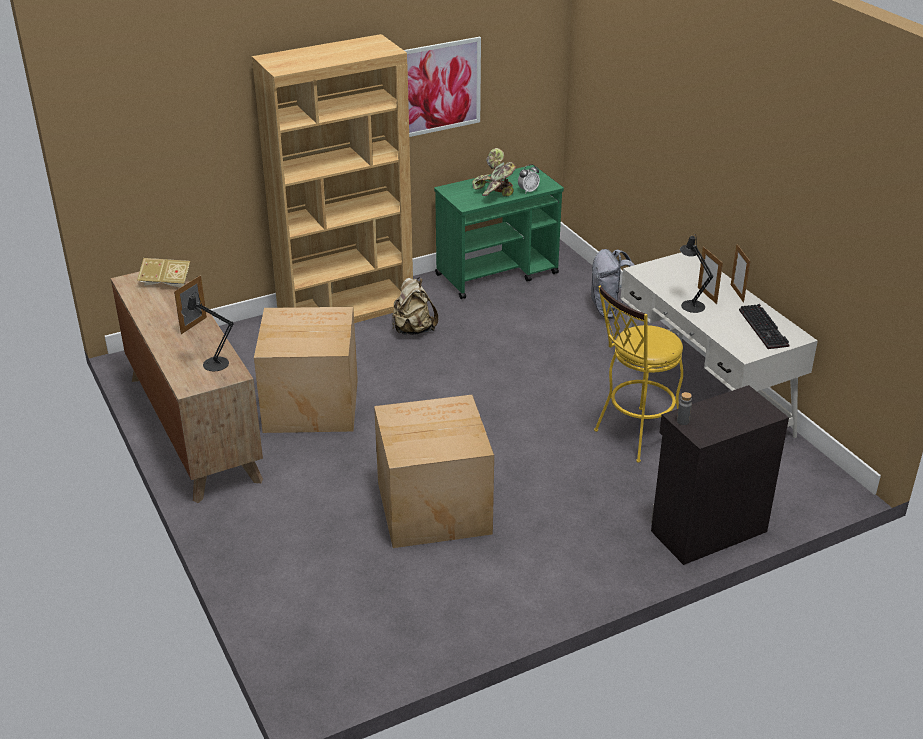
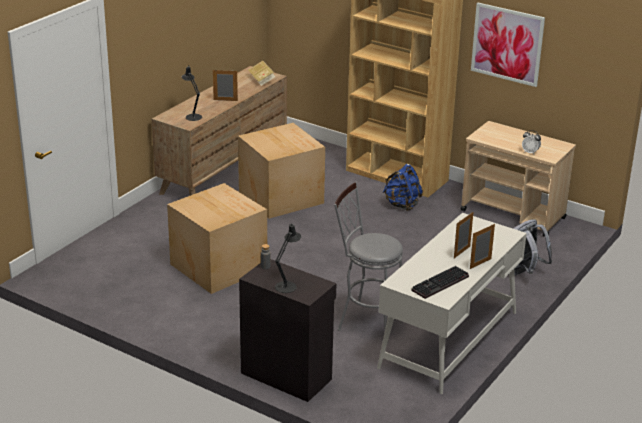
camera: 60 degrees right, 5 degrees down
(413, 330) = (402, 205): beige backpack -> blue backpack
(494, 193) = (508, 142): potted plant -> none
(497, 274) = (513, 215): green cart -> beige cart
(633, 437) = (366, 321): yellow stool -> grey stool
(690, 304) = (440, 248): black table lamp -> black table lamp (287, 285)

